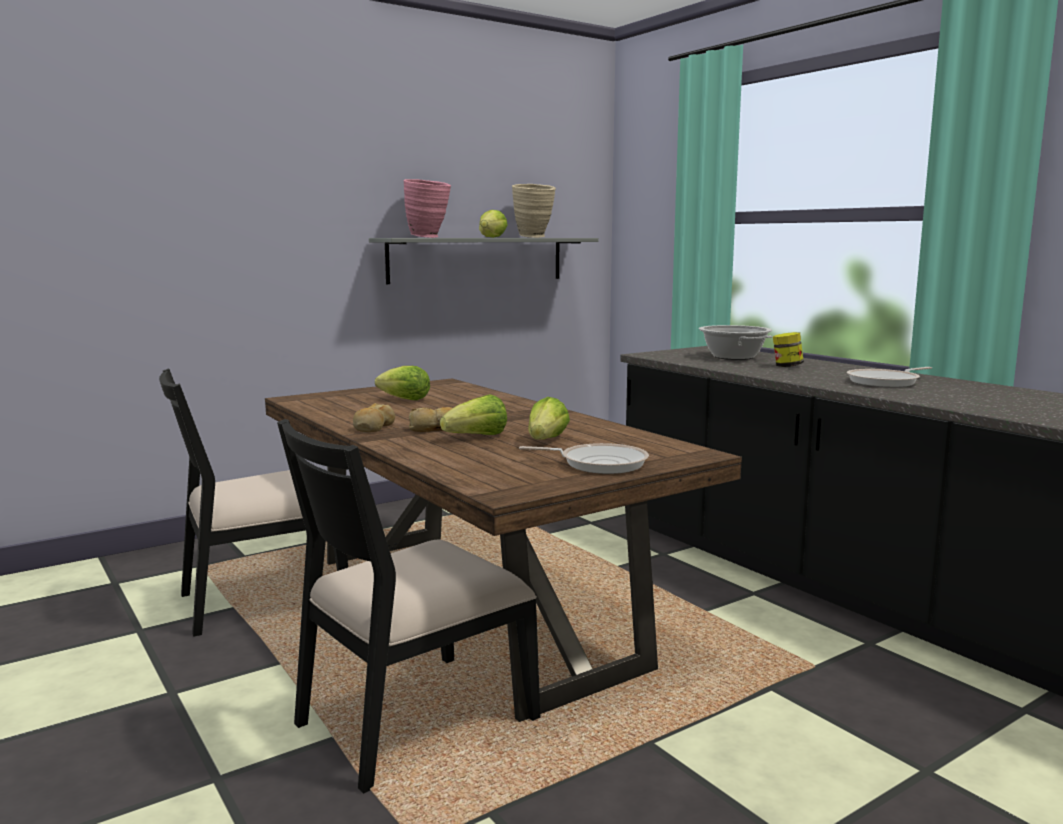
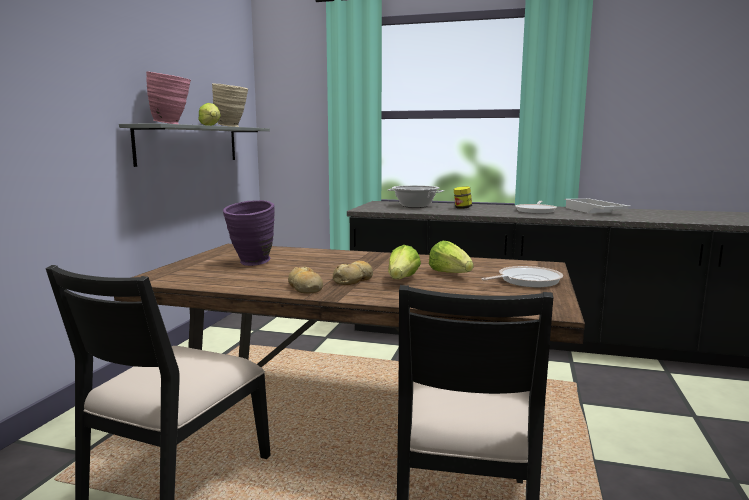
camera: 40 degrees left, 0 degrees up
(405, 400) = (251, 264): lettuce -> purple vase
(990, 394) = (593, 211): none -> white tray

